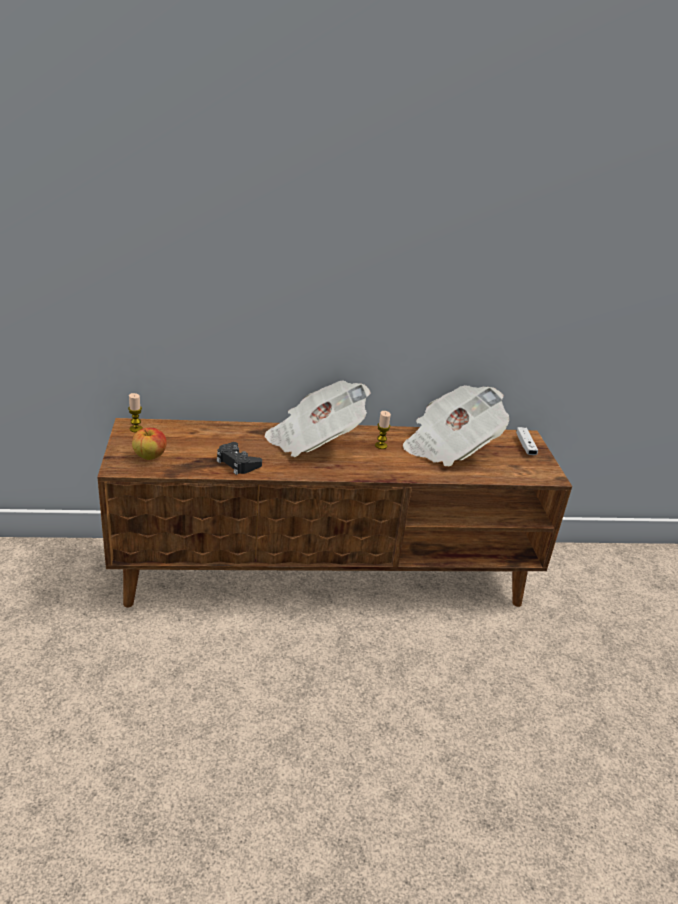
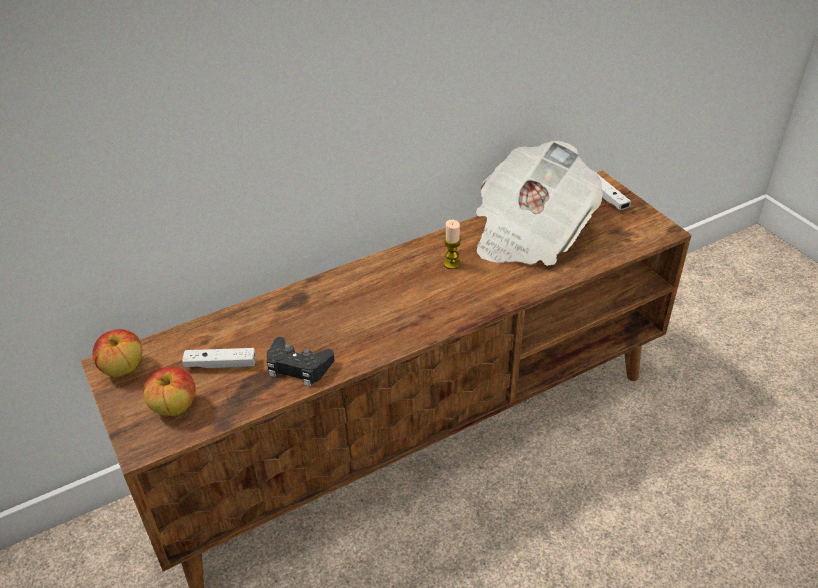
camera: 20 degrees left, 10 degrees up
(136, 429) = (123, 368): candle -> apple
(192, 446) = (220, 364): none -> white game controller
(314, 440) = (369, 288): newspaper -> none

